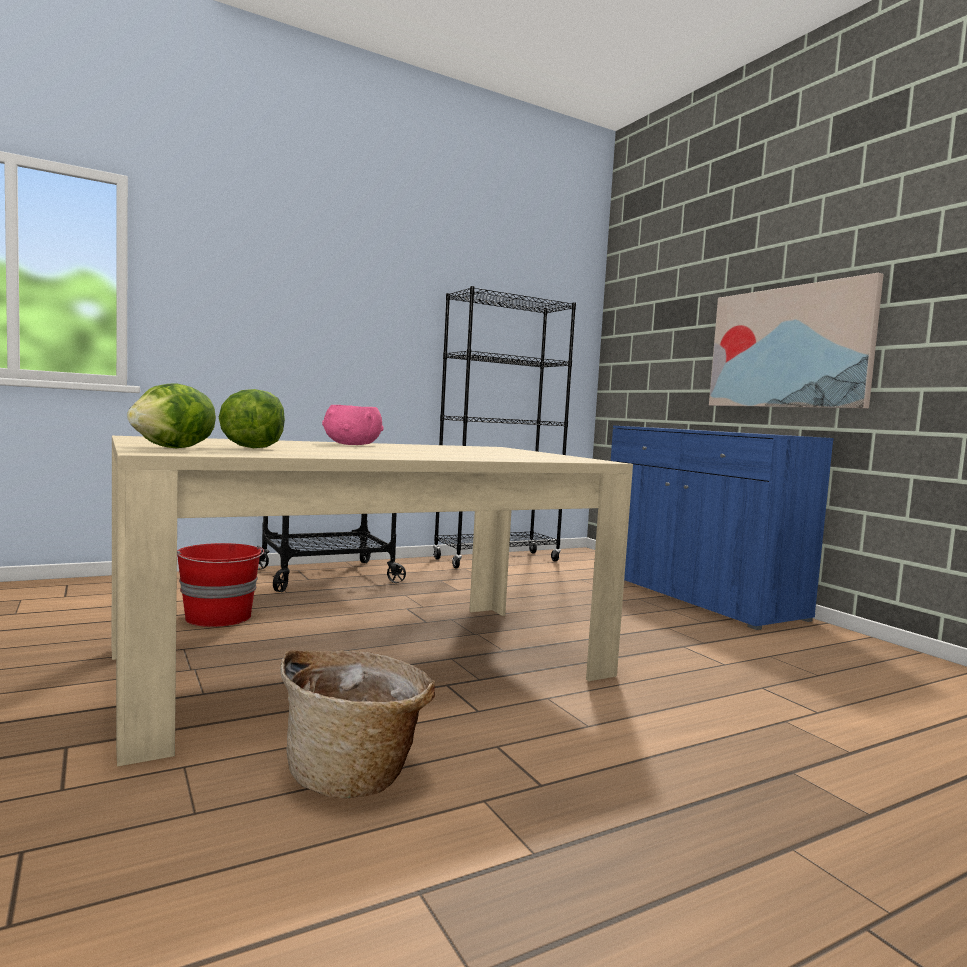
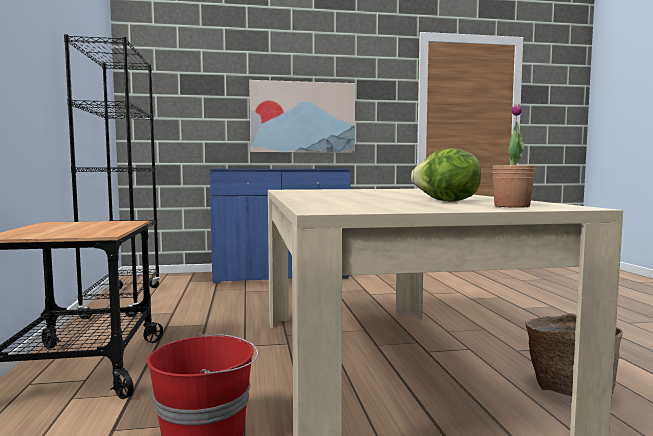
camera: 70 degrees left, 0 degrees up
(175, 448) = (511, 206): lettuce -> potted plant
(351, 444) = (323, 196): pink bowl -> none

